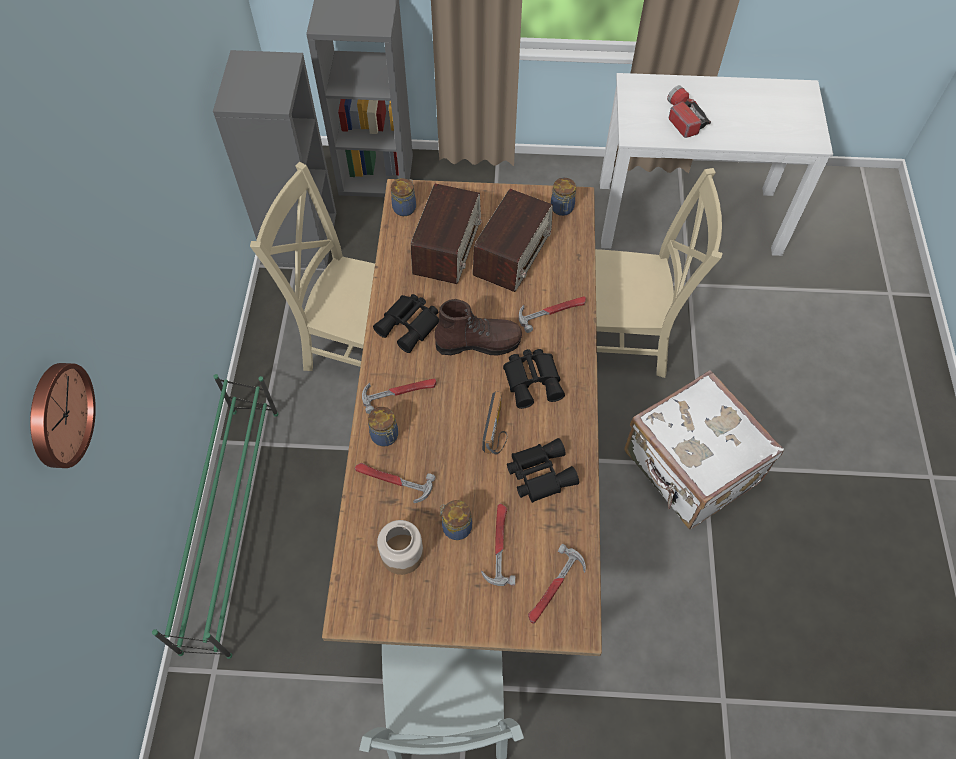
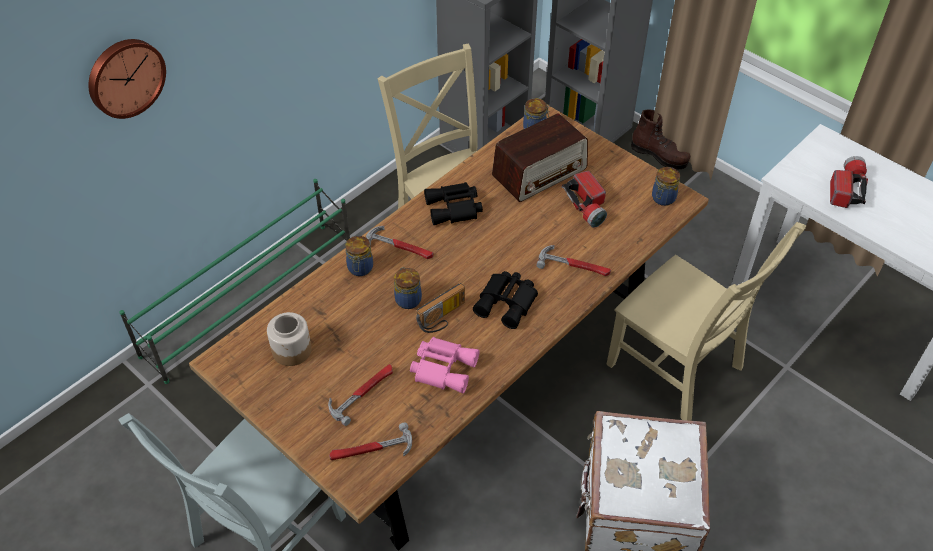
camera: 40 degrees right, 10 degrees down
(393, 481) = (334, 300): hammer -> none
(455, 527) = (345, 359): jar -> jar (408, 299)
(478, 343) = (493, 251): brown boot -> brown boot (659, 155)
(512, 253) = (587, 206): radio -> flashlight
(539, 473) = (443, 367): black binoculars -> pink binoculars

